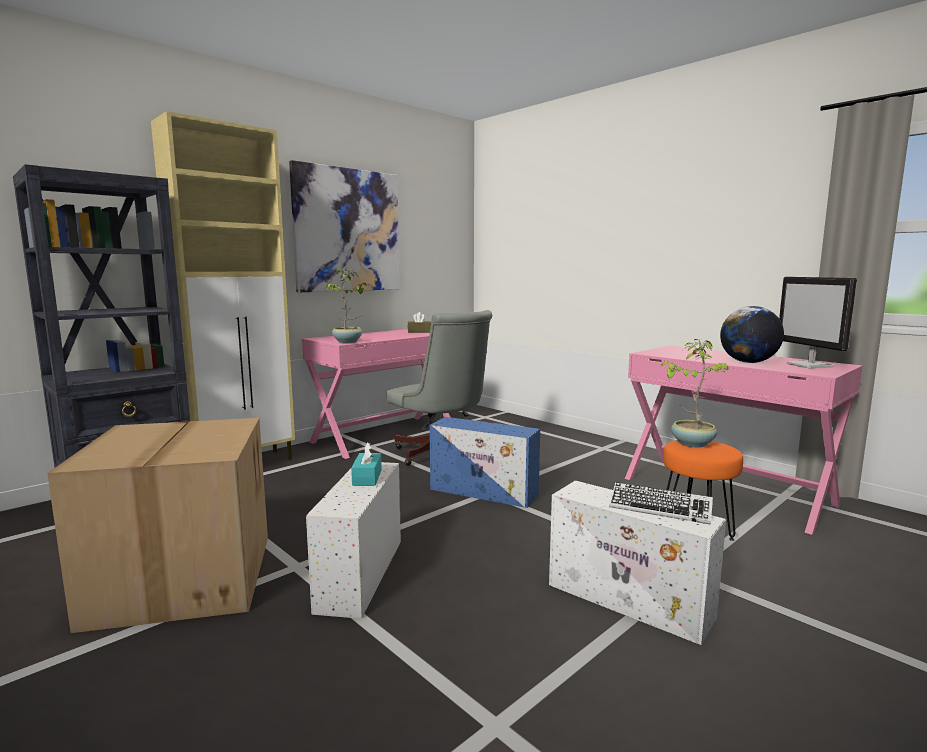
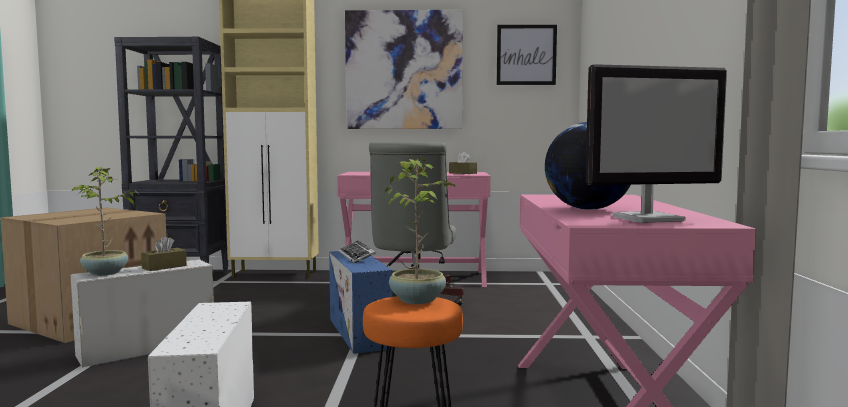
camera: 45 degrees right, 5 degrees down
(348, 342) = (358, 174): potted plant -> potted plant (105, 273)
(367, 477) = (164, 267): turquoise tissue box -> brown tissue box
(441, 222) = (526, 55): none -> picture
(659, 509) = (209, 331): keyboard -> keyboard (357, 256)
(810, 366) = (649, 219): monitor -> monitor turned 135 degrees counterclockwise

